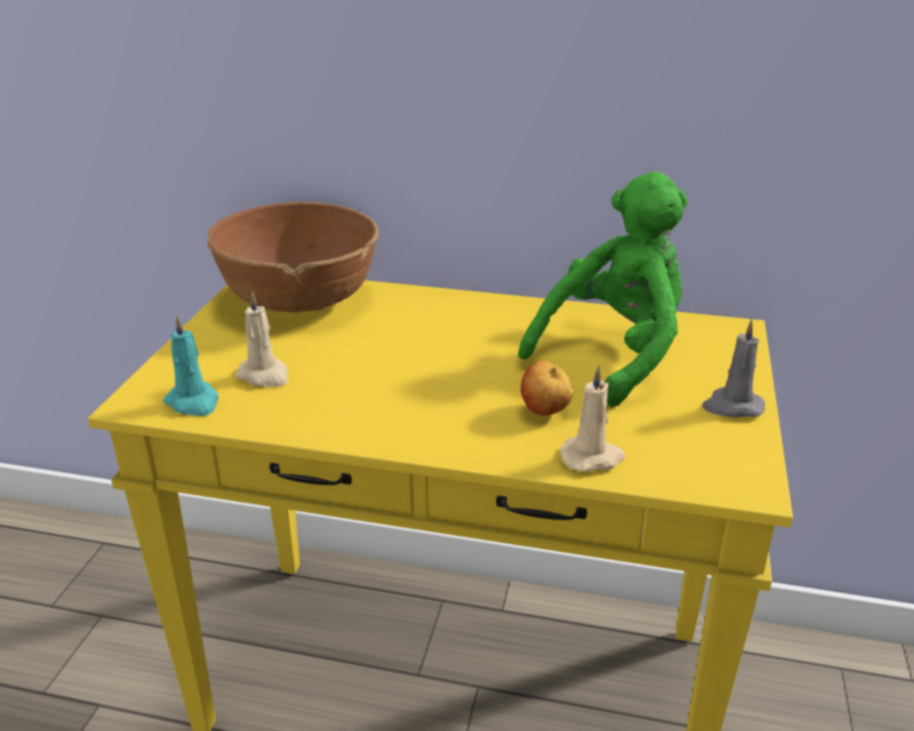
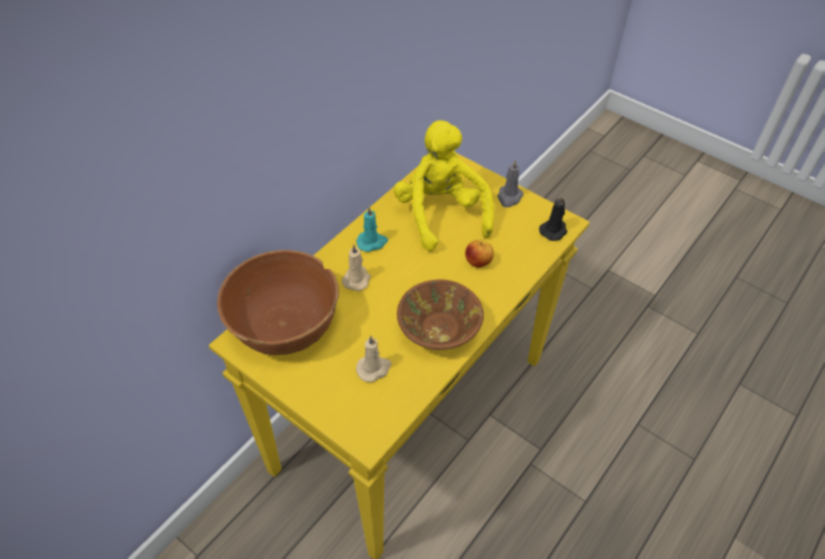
camera: 65 degrees left, 20 degrees up
(194, 402) = (385, 410): turquoise candle -> turquoise candle (372, 242)
(372, 409) = (438, 330): none -> brown bowl
(592, 458) = (523, 262): beige candle -> beige candle (357, 279)
(613, 354) = (441, 214): green plush toy -> yellow plush toy
(711, 475) = (554, 230): none -> black candle

